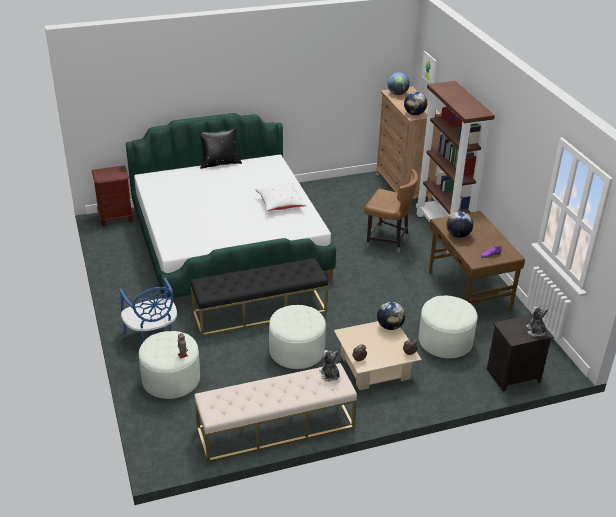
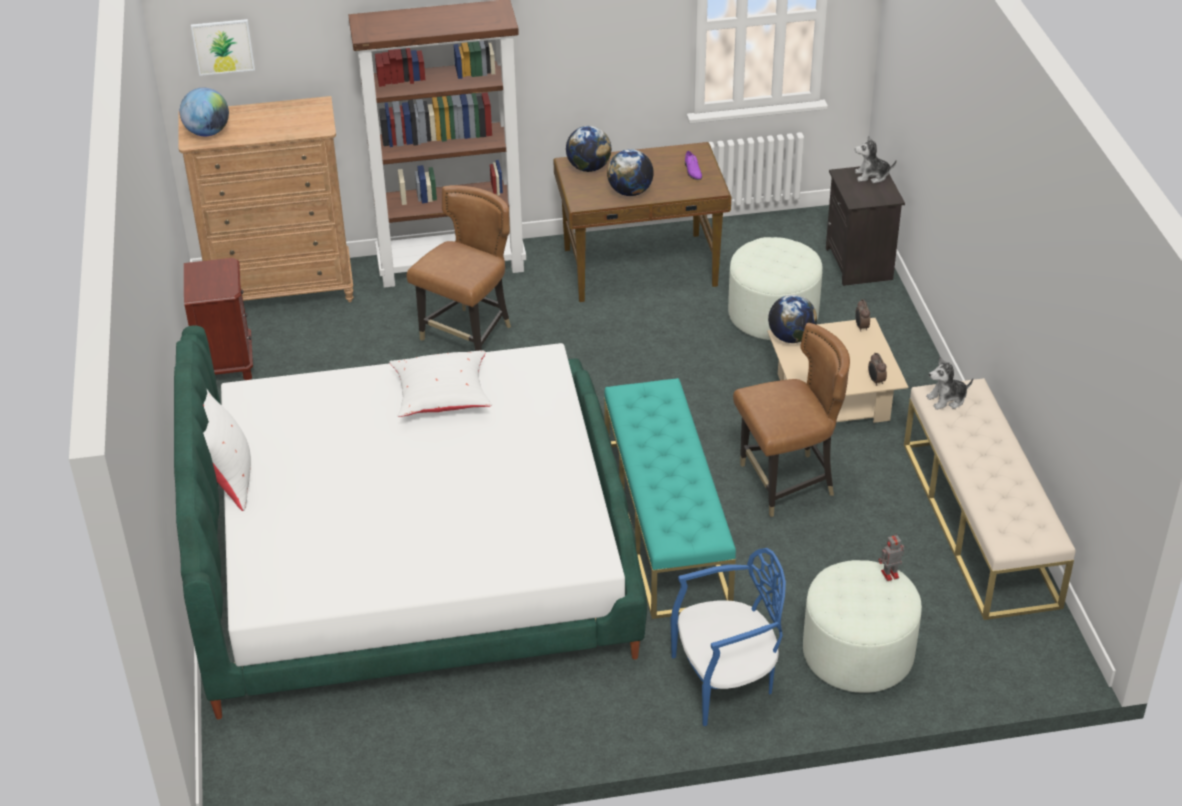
camera: 80 degrees left, 5 degrees up
(116, 218) = (245, 755): brown nightstand -> brown nightstand (226, 364)
(220, 163) = (229, 478): black pillow -> white pillow
(260, 311) = (665, 522): black bench -> turquoise bench
(296, 351) = (787, 483): white ottoman -> brown chair
(414, 114) = (309, 125): globe -> globe (588, 168)

